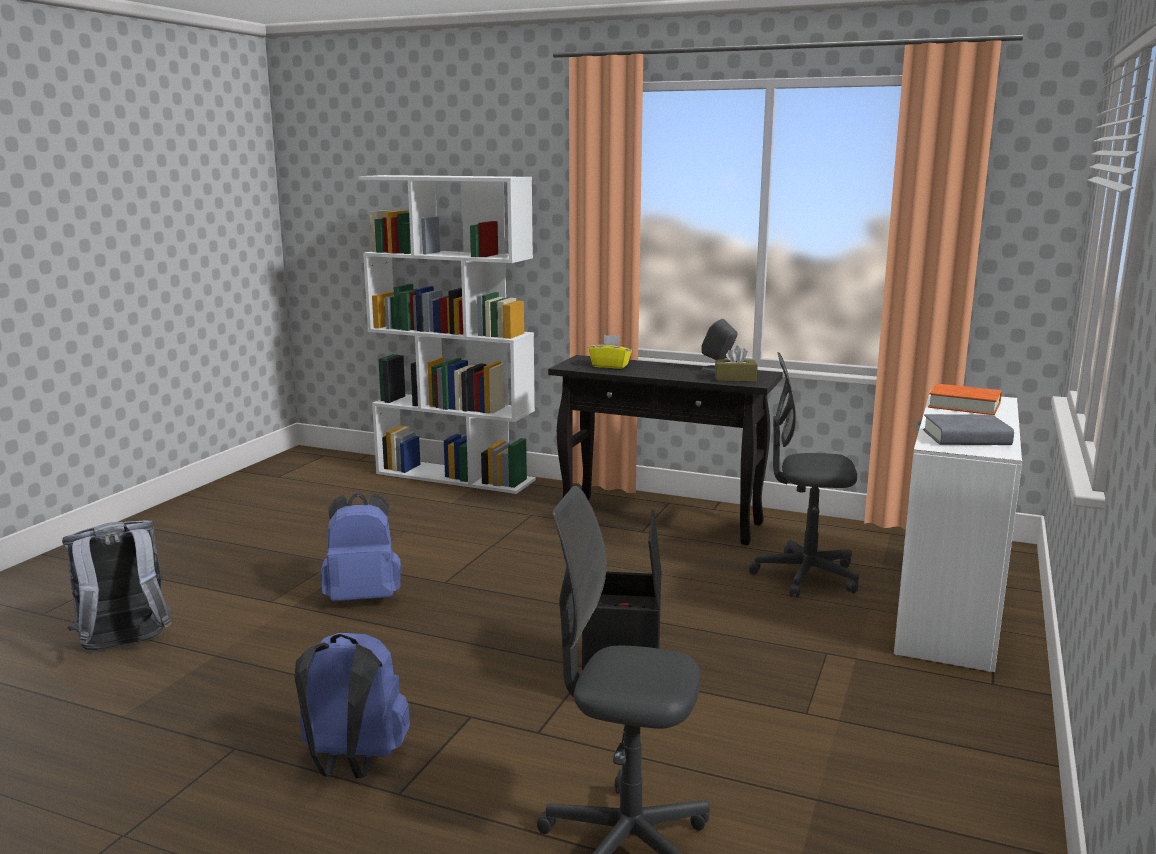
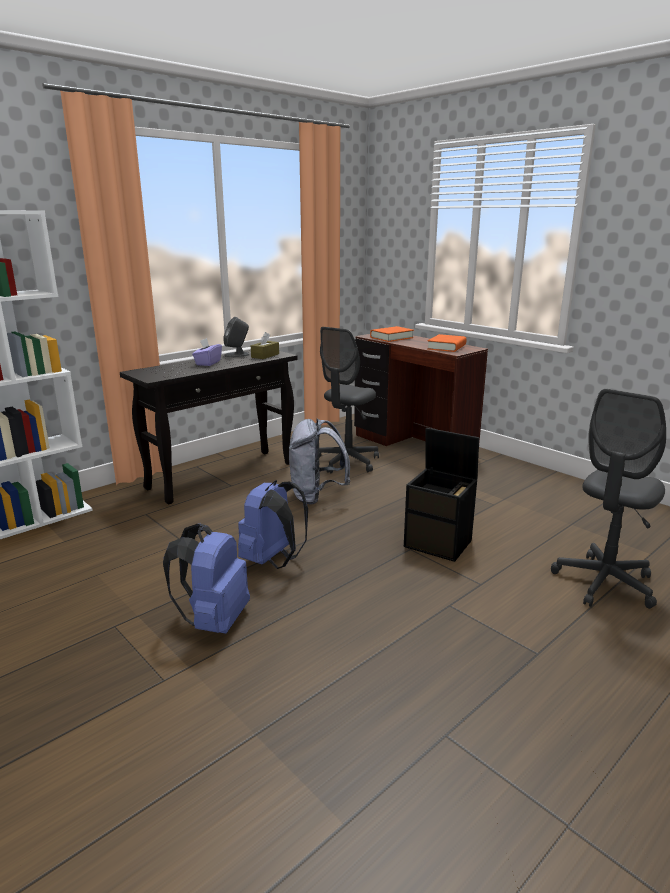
camera: 65 degrees left, 5 degrees up
(125, 647) = (170, 818): grey backpack -> grey backpack (316, 496)
(352, 763) = (492, 669): blue backpack -> blue backpack (273, 560)
(610, 366) = (174, 370): yellow tissue box -> none
(660, 369) = (208, 363): none -> purple tissue box
(946, 609) = (412, 446): white desk -> brown desk
(966, 438) = (446, 347): grey book -> orange book

